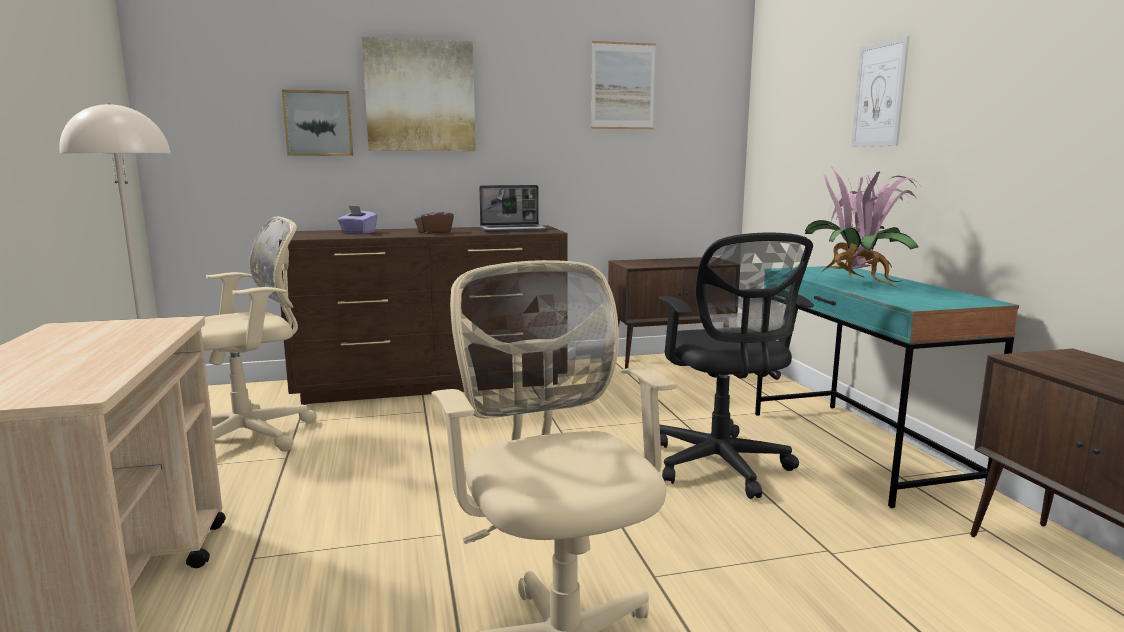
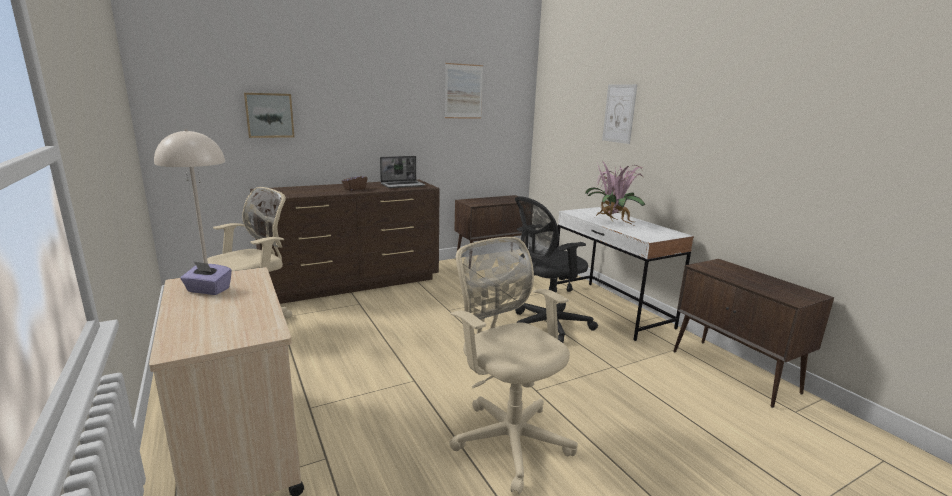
camera: 15 degrees left, 5 degrees up
(358, 232) = (303, 190): purple tissue box -> purple tissue box (208, 290)
(420, 96) = (337, 97): picture -> none
(722, 467) = (546, 326): black office chair -> black office chair turned 90 degrees clockwise
(856, 449) = (609, 309): turquoise desk -> white desk

